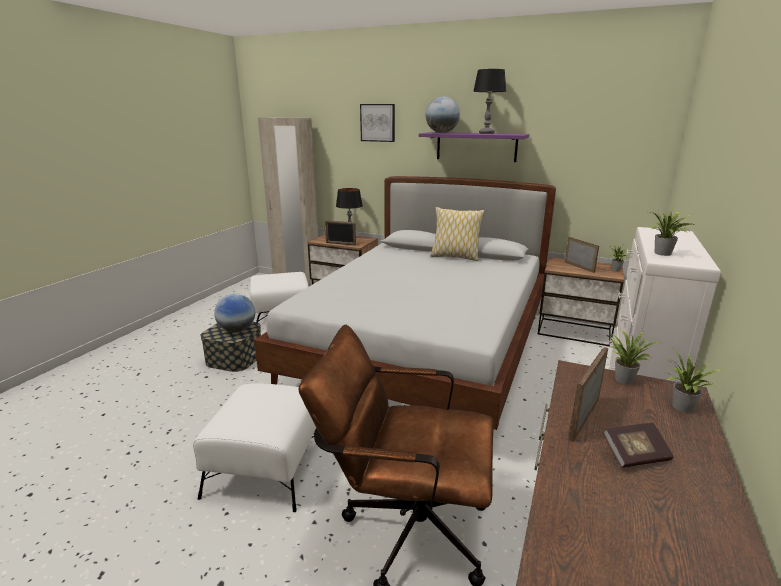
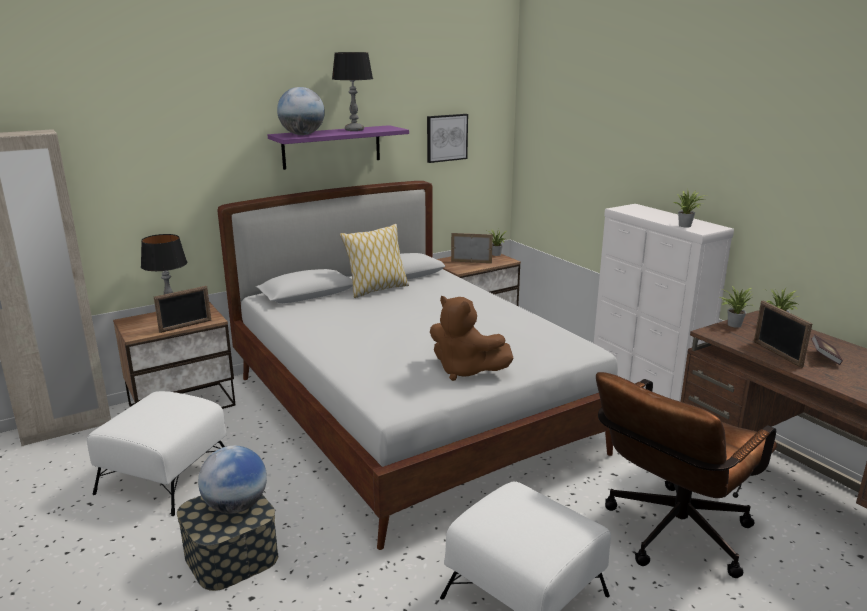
camera: 55 degrees left, 0 degrees up
(369, 309) = (465, 371): none -> brown plush toy
(378, 122) = (184, 127): picture -> picture (446, 137)

